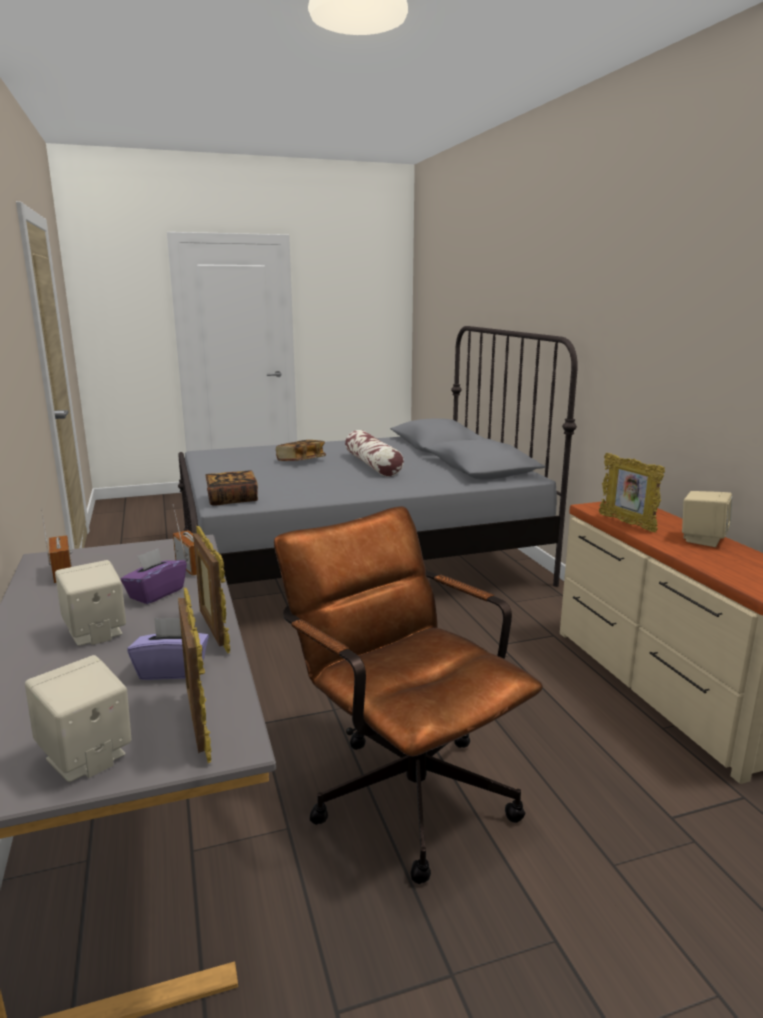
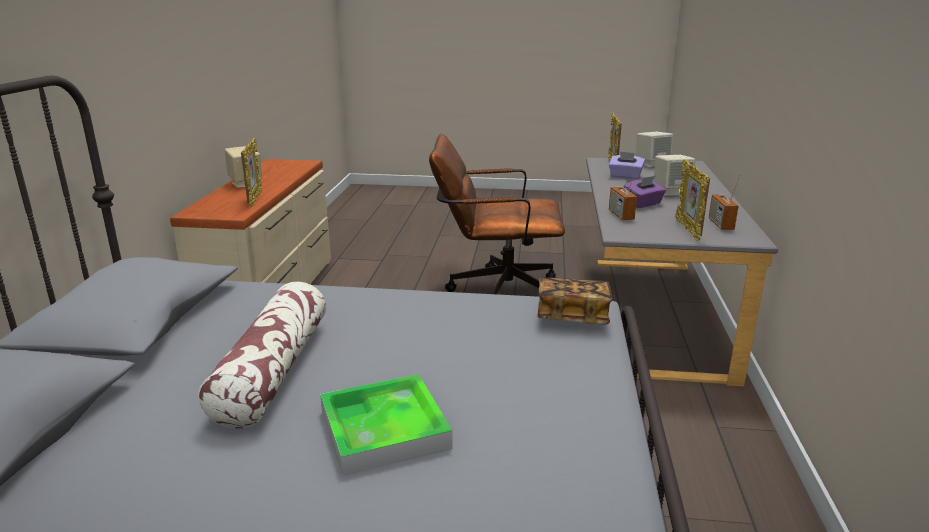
camera: 155 degrees left, 5 degrees up
(214, 632) = (605, 184): picture frame -> picture frame (688, 230)
(301, 461) = (384, 429): book -> tray
(403, 786) = (495, 292): brown office chair -> brown office chair turned 105 degrees clockwise

